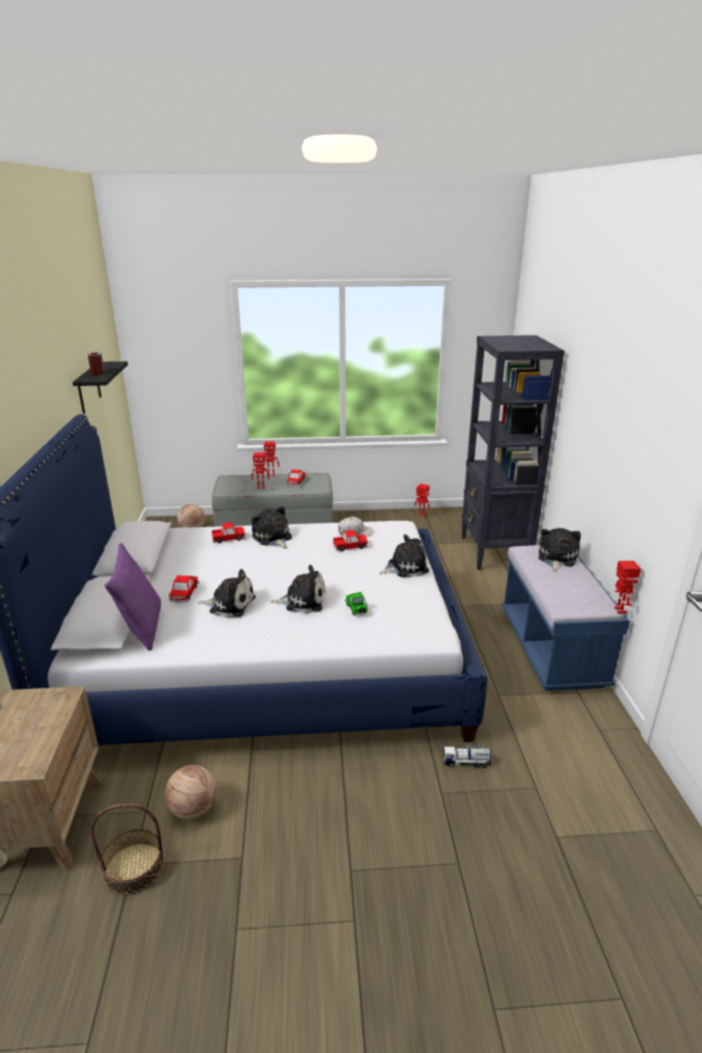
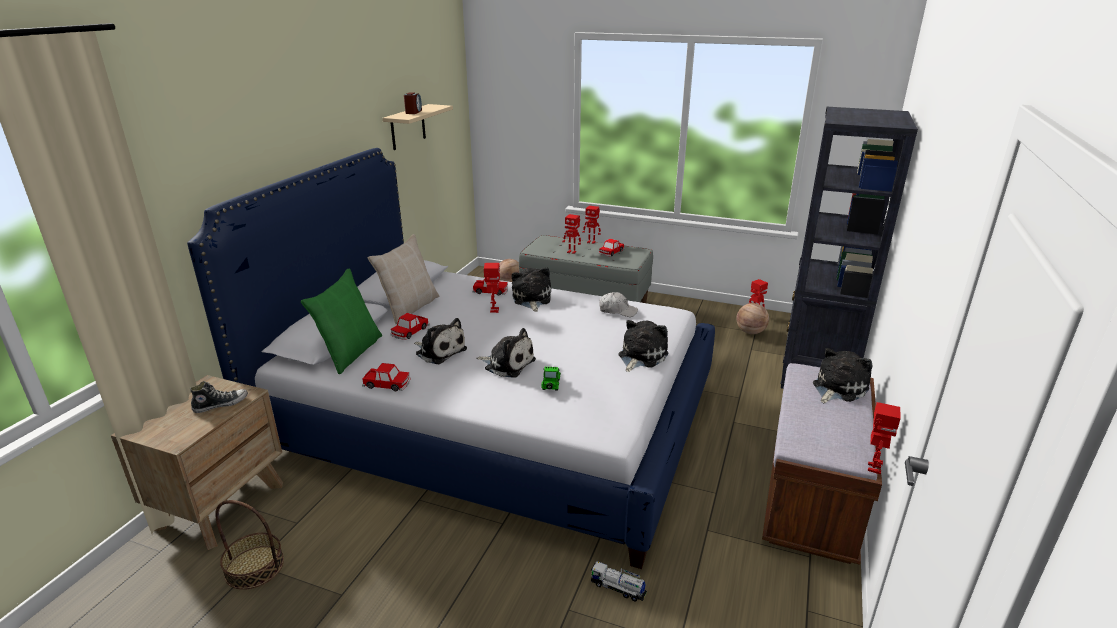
camera: 25 degrees right, 0 degrees up
(45, 715) = (221, 404): none -> shoe
(89, 388) = (408, 127): black shelf -> beige shelf
(141, 627) = (350, 352): purple pillow -> green pillow
(162, 570) = (409, 308): none -> beige pillow
(193, 809) = (334, 535): basketball -> basketball (750, 332)
(247, 555) = (494, 310): none -> toy robot
(350, 546) = (601, 323): toy car -> toy car (387, 384)
(405, 567) = (640, 356): plush toy -> plush toy turned 60 degrees counterclockwise
(551, 649) = (811, 499): blue bench -> brown bench

